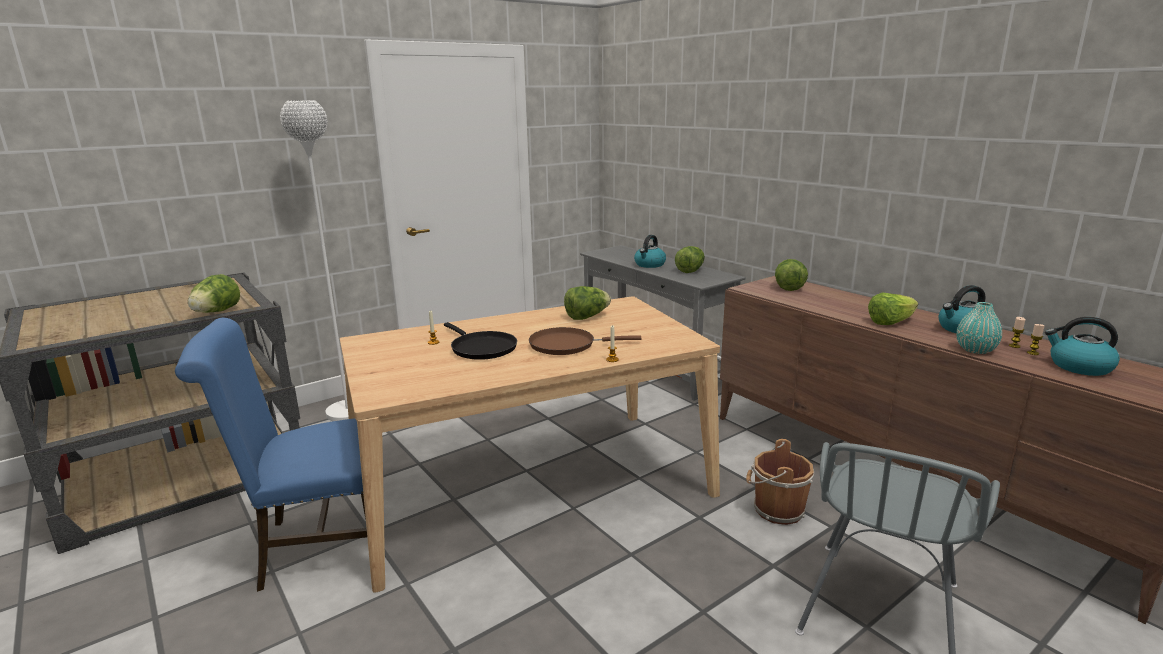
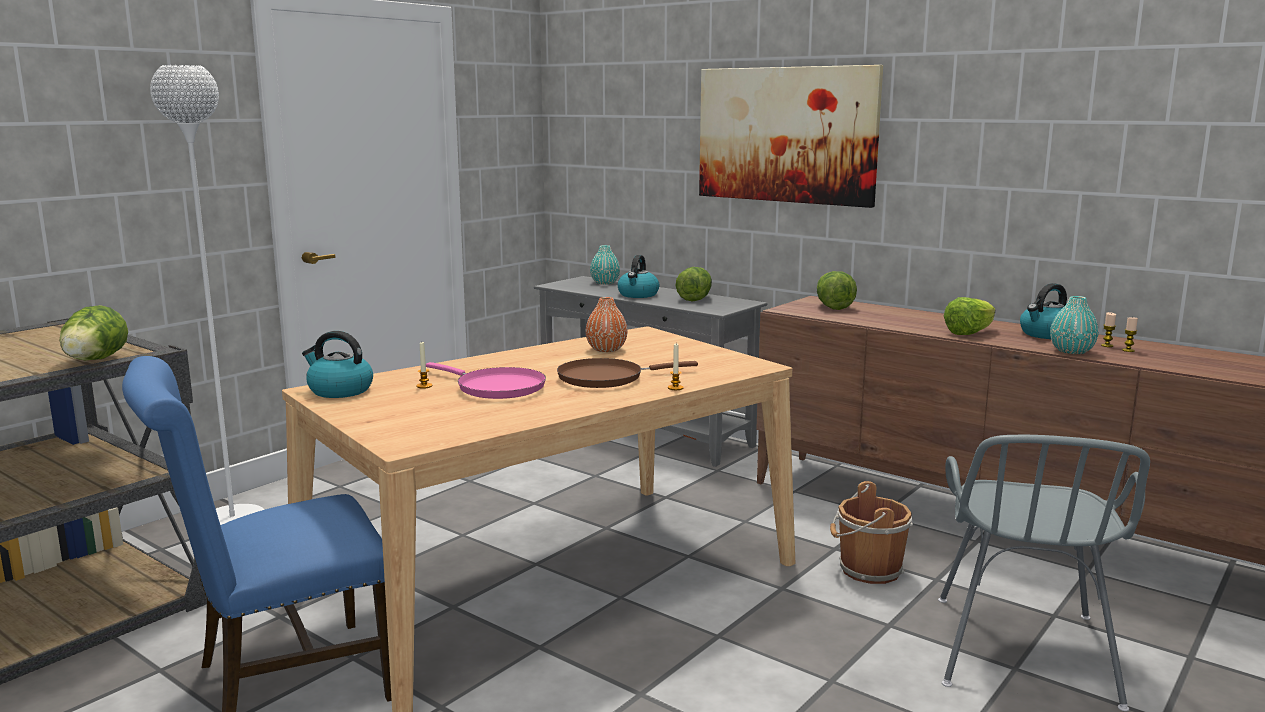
camera: 15 degrees left, 5 degrees down
(481, 348) = (496, 387): black frying pan -> pink frying pan
(586, 317) = (606, 349): lettuce -> orange vase
(632, 252) = (605, 283): none -> turquoise vase
(765, 144) = (786, 135): none -> picture
(1079, 367) = (1178, 359): kettle -> kettle (339, 390)

